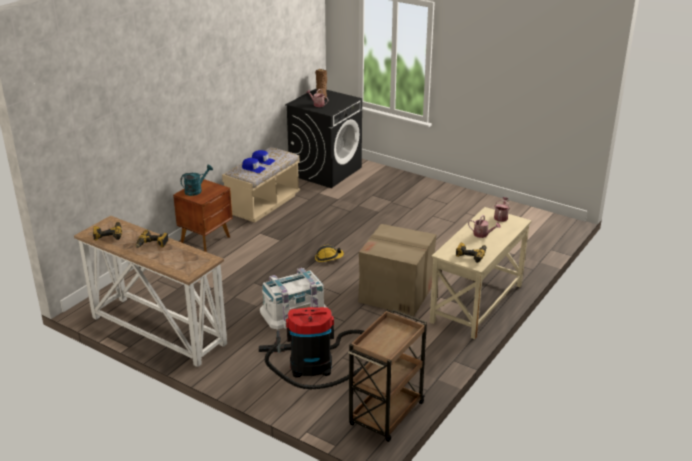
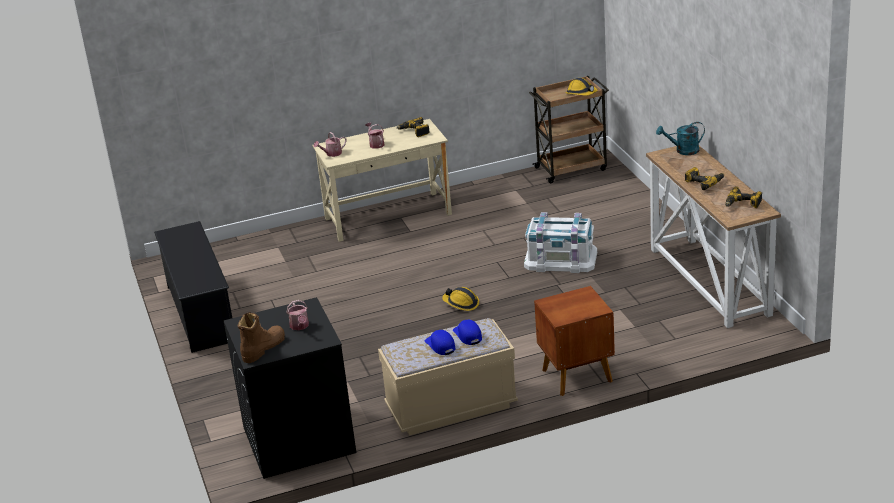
camera: 140 degrees left, 0 degrees up
(196, 190) = (579, 308): turquoise watering can -> turquoise watering can (683, 151)
(316, 365) = (588, 212): vacuum cleaner -> none
(374, 342) = (581, 93): none -> hard hat
(396, 293) = (444, 246): cardboard box -> none
(482, 203) = (200, 313): none -> black shoe rack

